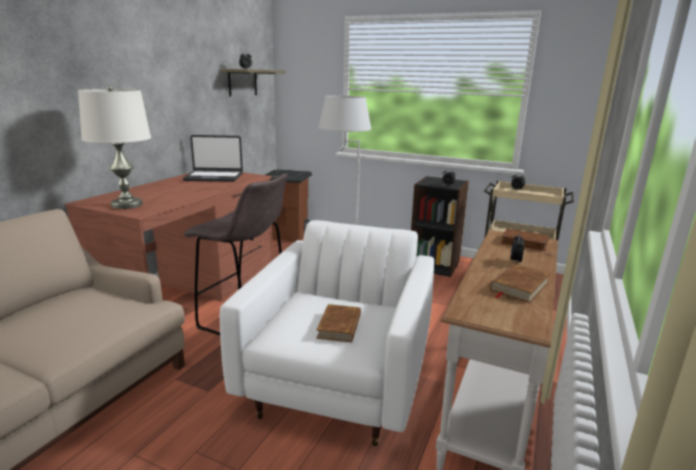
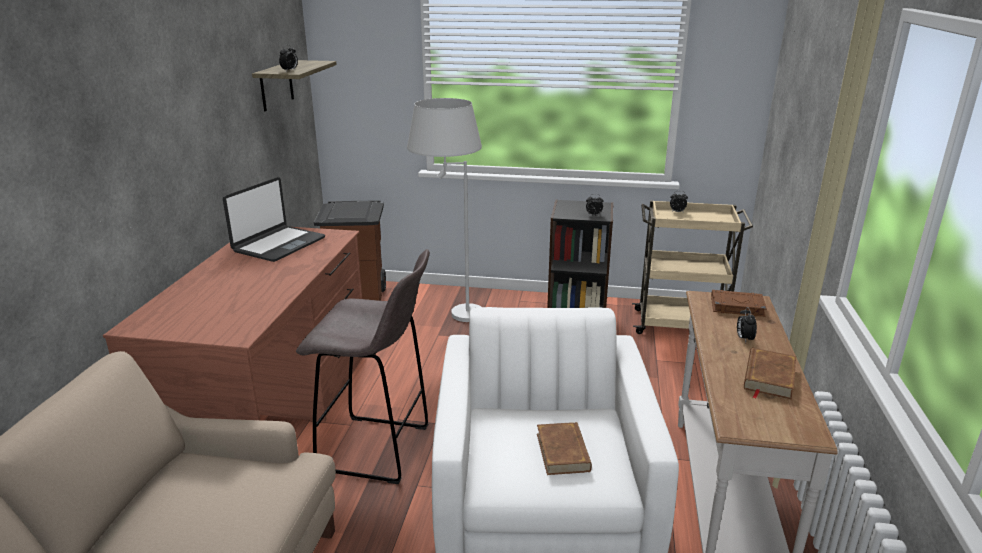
camera: 15 degrees left, 5 degrees up
(127, 205) = (203, 322): white table lamp -> none
(214, 177) = (278, 245): laptop -> laptop turned 45 degrees counterclockwise

